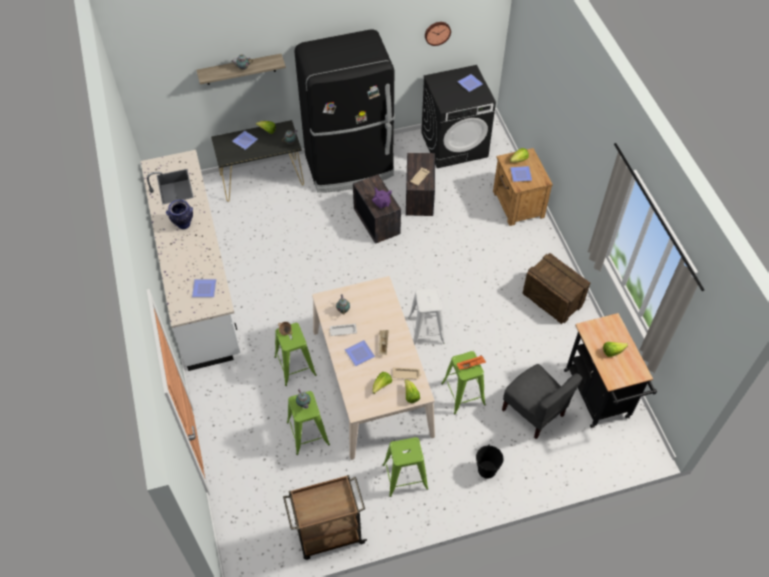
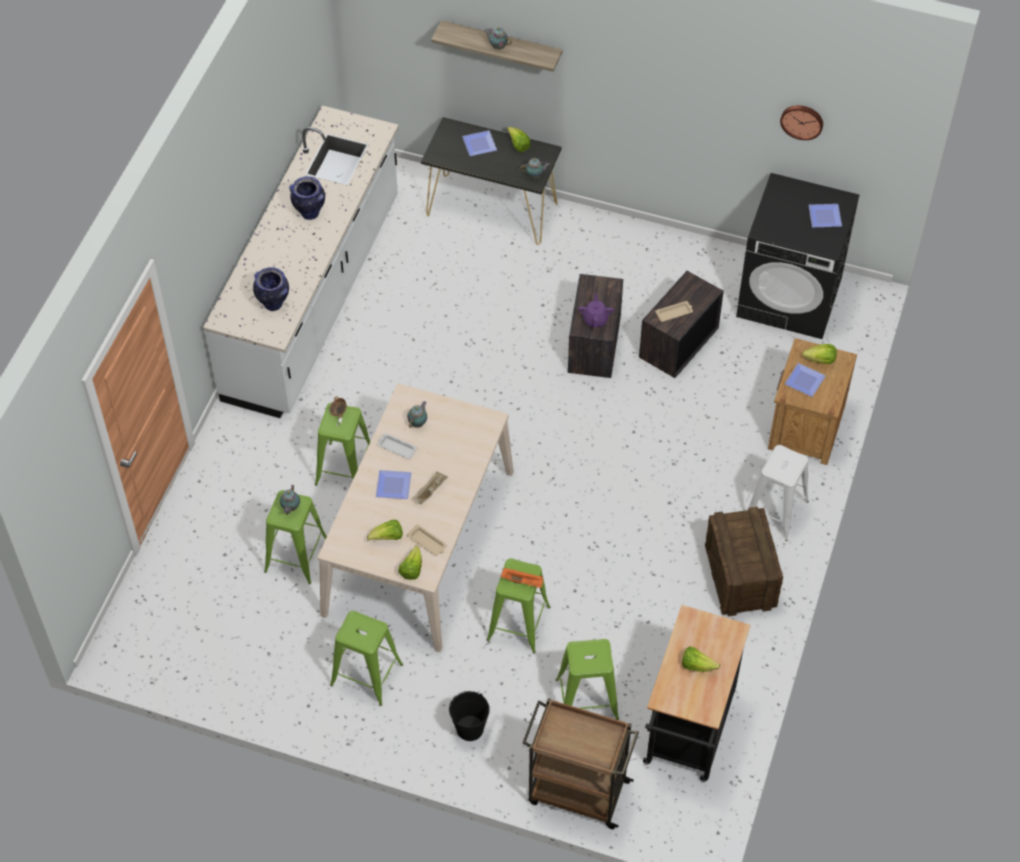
camera: 35 degrees right, 0 degrees up
(205, 288) = (274, 304): plate -> vase
(328, 534) = (228, 681): brown cart -> brown cart (576, 791)
(350, 167) = (620, 252): black fridge -> none
(426, 330) = (540, 518): white stool -> white stool (776, 511)
(533, 412) = (587, 699): grey chair -> green stool

